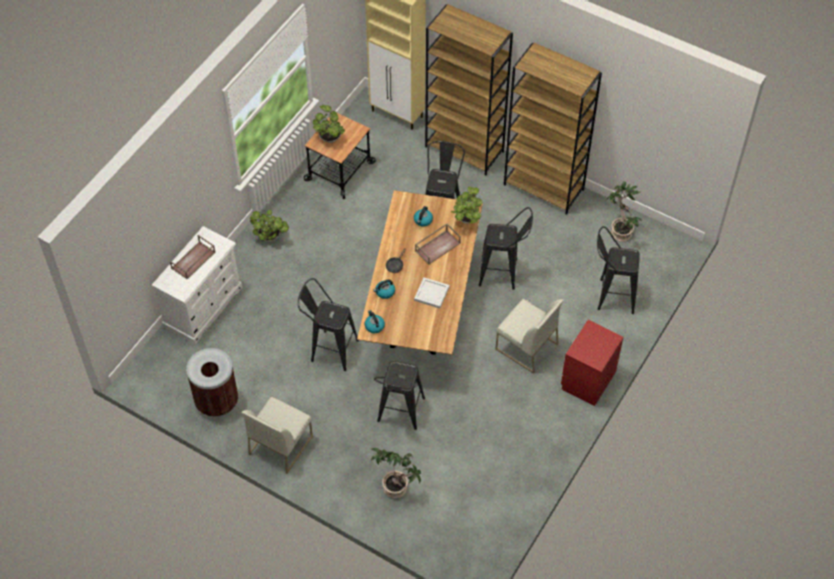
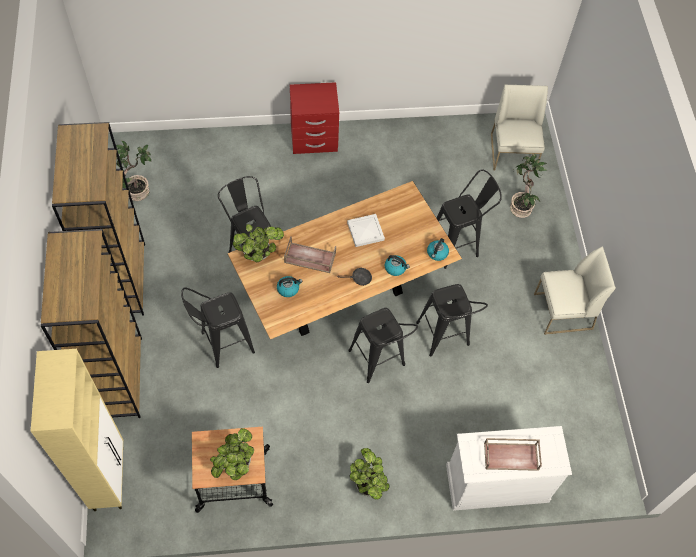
camera: 130 degrees left, 5 degrees up
(216, 401) = (573, 391): brown trash can -> none
(526, 347) = (317, 196): white chair -> white chair (513, 153)
(611, 295) = (215, 165): black stool -> black stool (379, 363)

